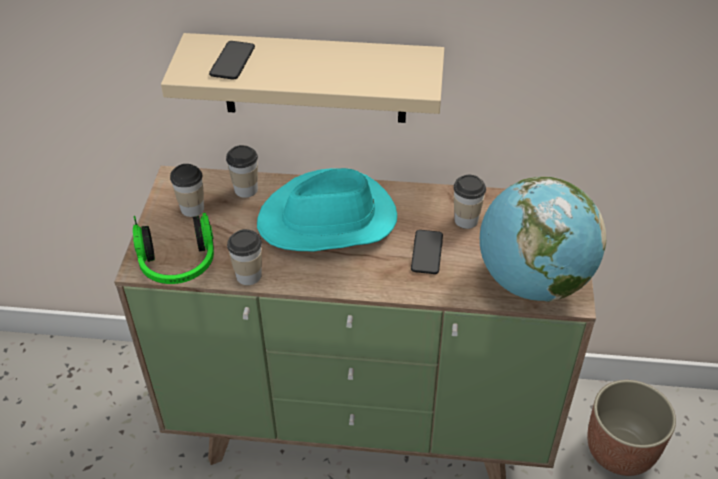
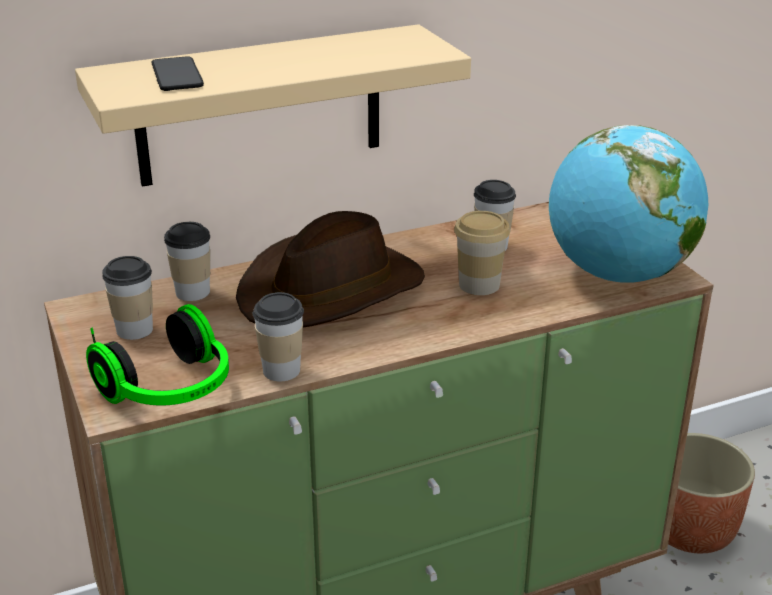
camera: 30 degrees left, 15 degrees down
(329, 220) = (331, 290): turquoise hat -> brown hat
(427, 252) = (479, 285): phone -> cup

